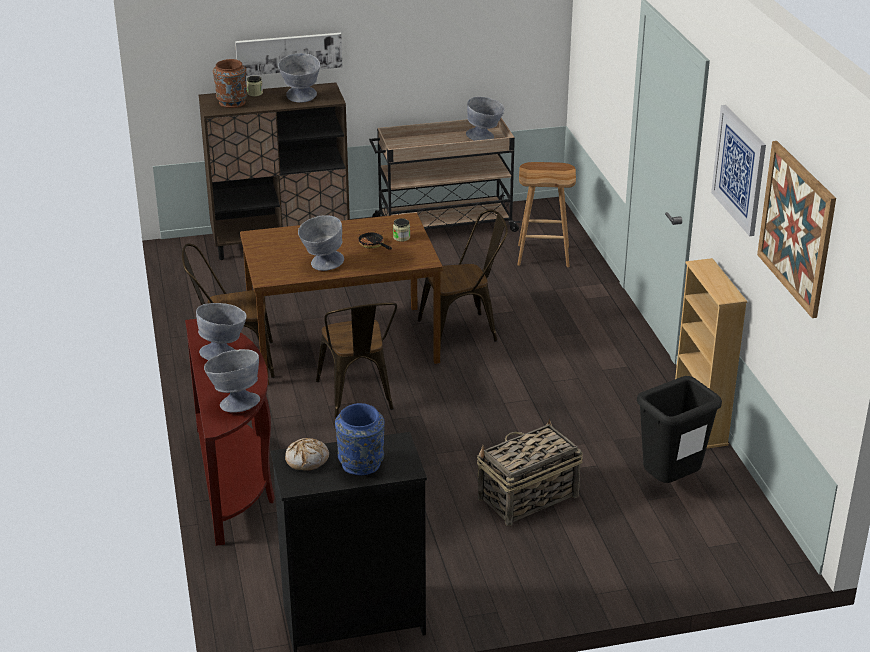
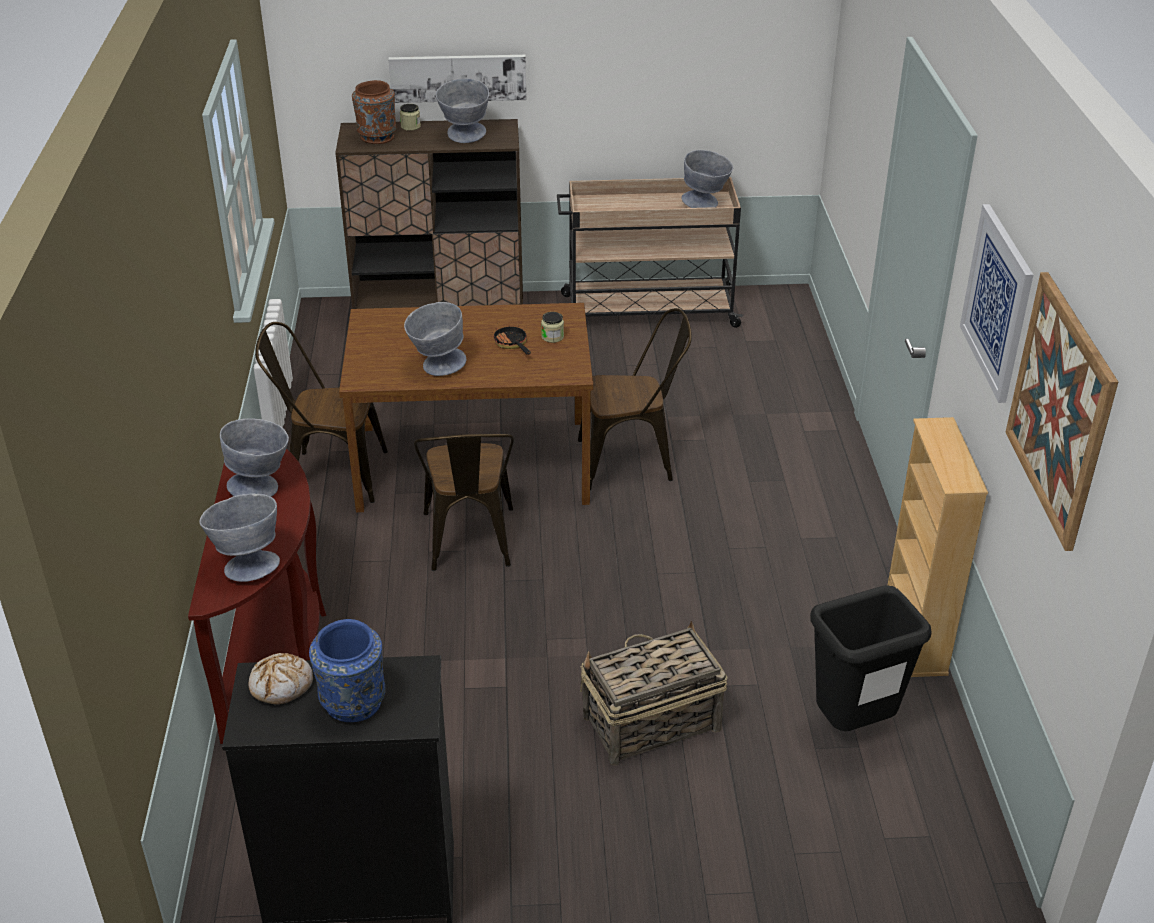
camera: 10 degrees right, 5 degrees up
(544, 255) = (765, 364): brown stool -> none

